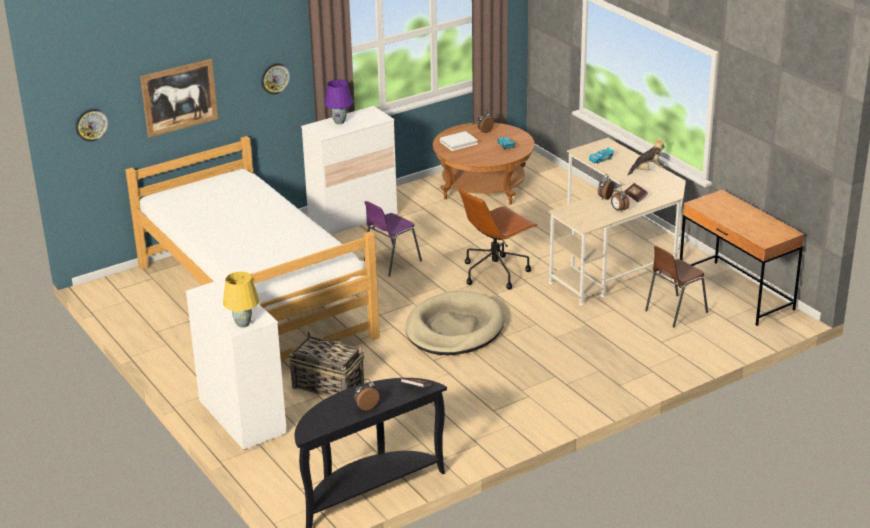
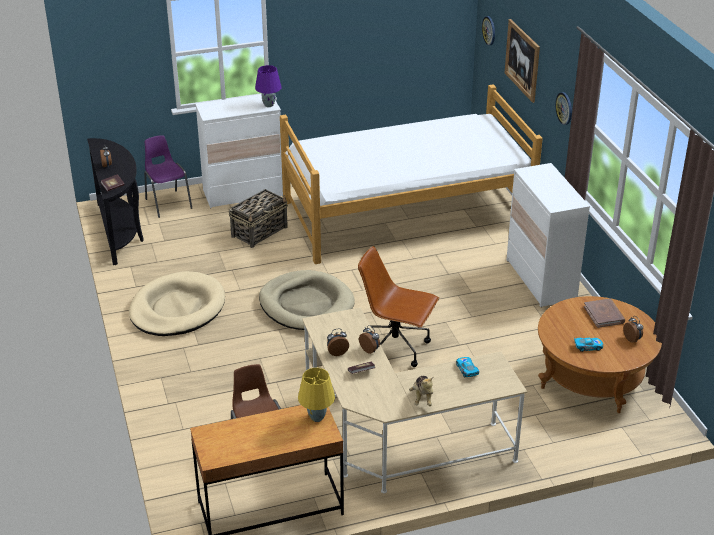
camera: 105 degrees right, 5 degrees up
(243, 324) = (207, 108): yellow table lamp -> yellow table lamp (316, 418)
(340, 122) = (551, 182): purple table lamp -> purple table lamp (269, 105)
(391, 262) = (442, 289): purple chair -> purple chair (168, 203)
(458, 143) = (604, 315): white book -> brown book
(495, 272) = (396, 347): brown office chair -> brown office chair turned 45 degrees counterclockwise
(504, 404) = (177, 308): none -> beige dog bed

